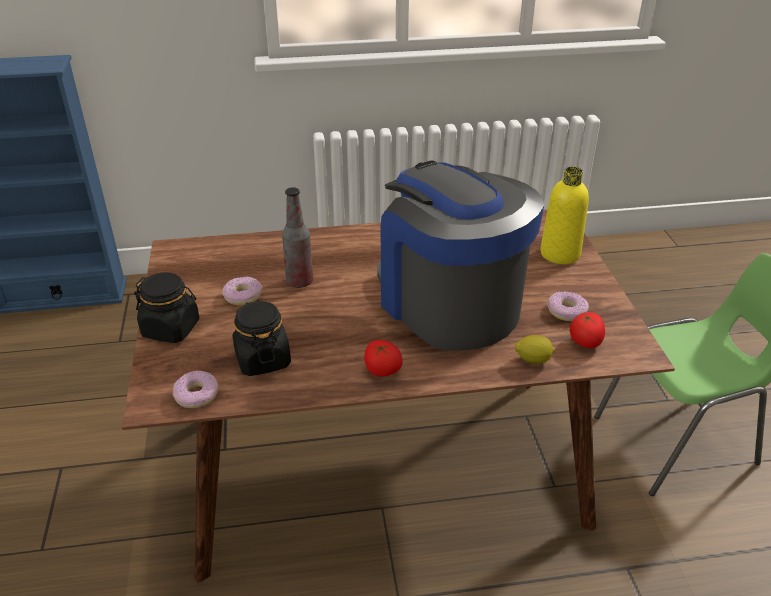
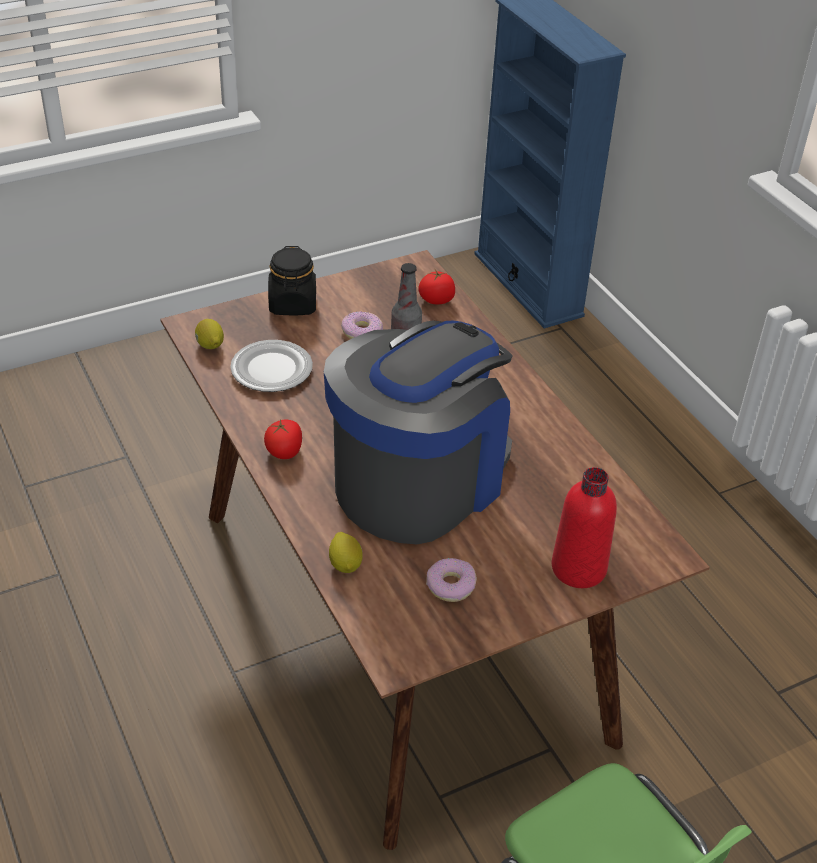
camera: 70 degrees right, 5 degrees up
(197, 395) = (210, 346): donut -> lemon
(262, 359) = (271, 370): black jar -> plate
(560, 254) = (578, 568): yellow bottle -> red bottle
(585, 342) = (397, 607): tomato -> tomato (436, 300)

